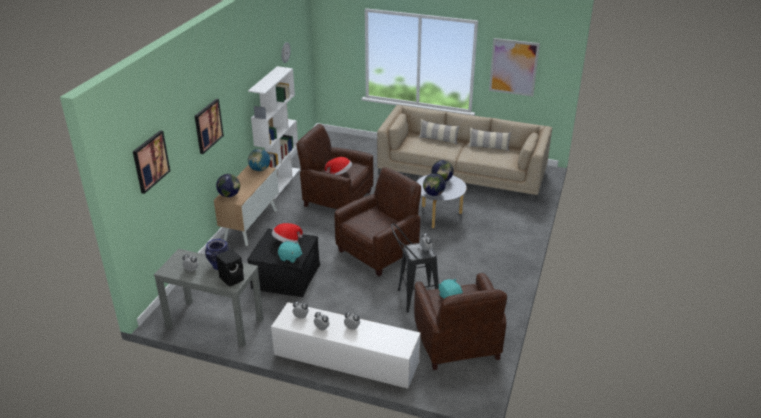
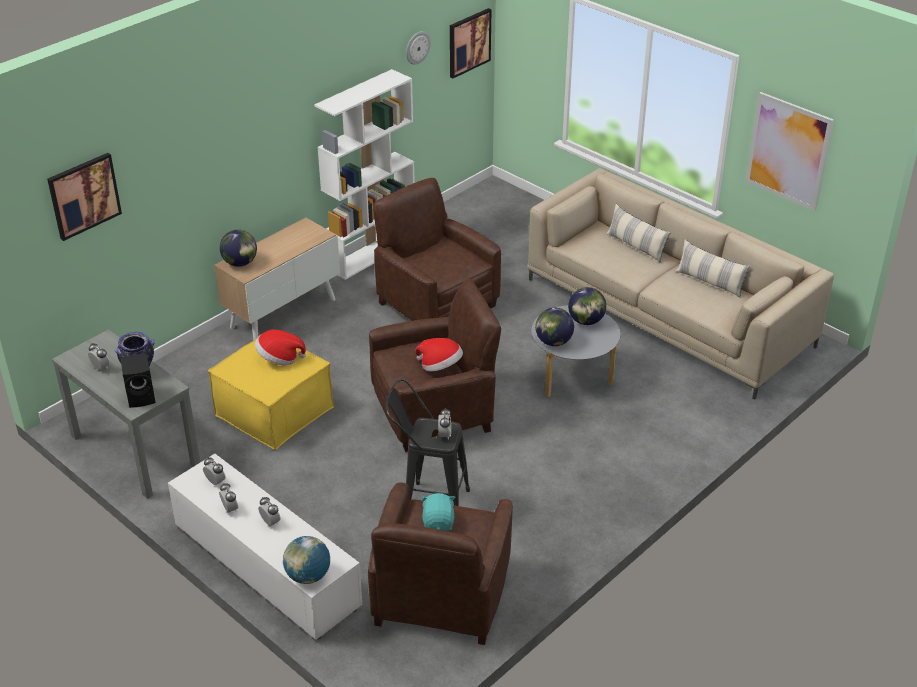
camera: 25 degrees right, 5 degrees up
(208, 126) = (216, 152): picture -> picture (469, 42)
(260, 169) = (312, 231): globe -> globe (308, 576)
(286, 277) = (274, 411): black ottoman -> yellow ottoman
(290, 257) = (266, 385): turquoise plush toy -> none
(339, 173) = (434, 267): hat -> hat (440, 366)

